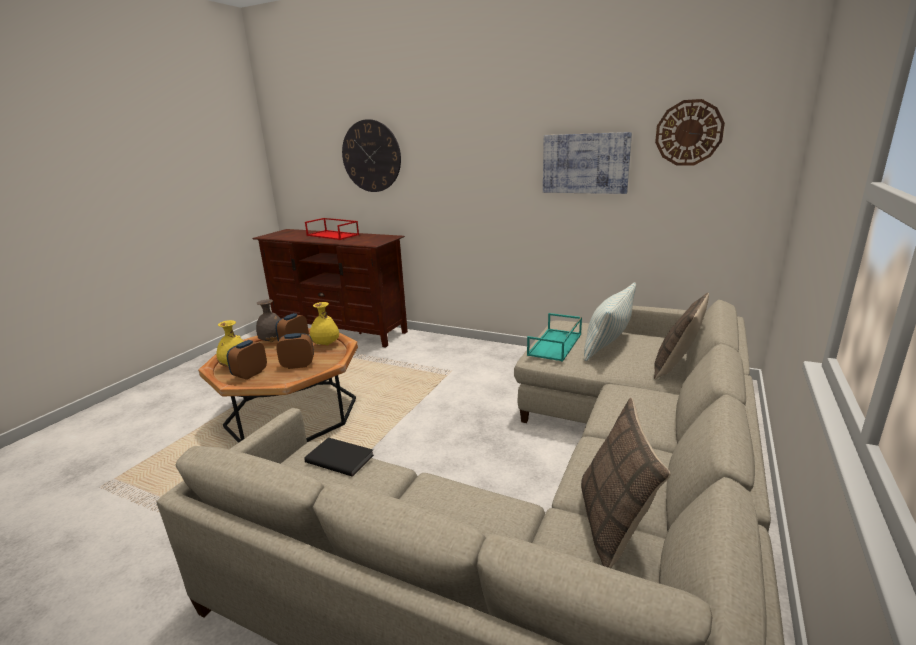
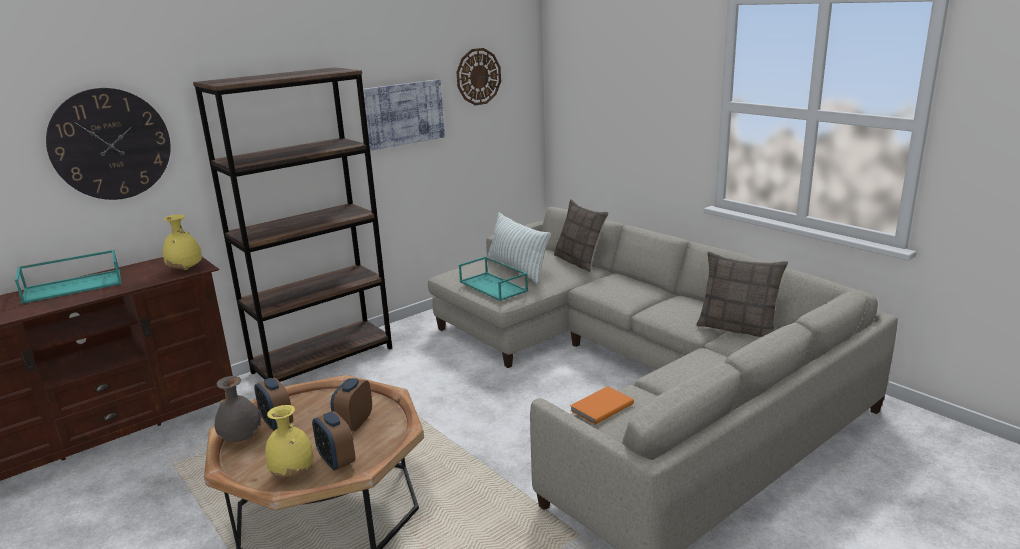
camera: 65 degrees left, 0 degrees up
(326, 345) = (317, 400): yellow vase -> yellow vase (186, 270)
(333, 235) = (74, 286): red tray -> turquoise tray
(340, 458) = (600, 407): black book -> orange book
(465, 347) = (323, 360): none -> brown bookcase

